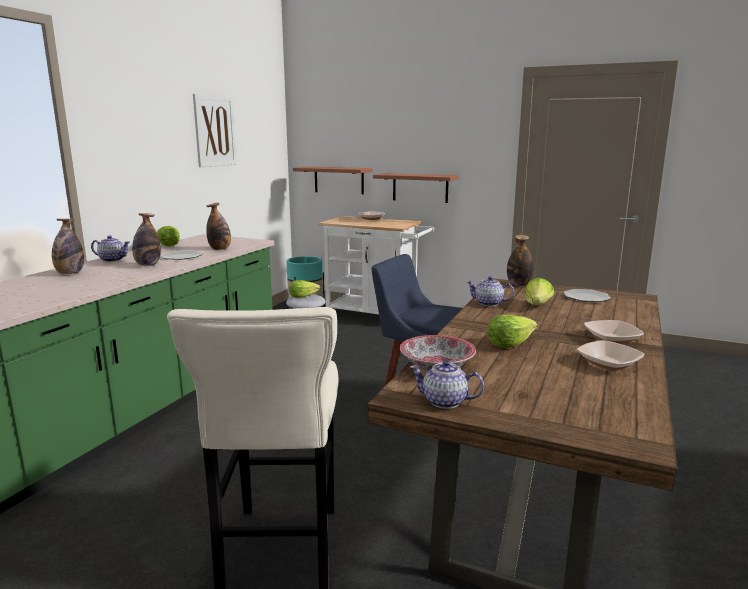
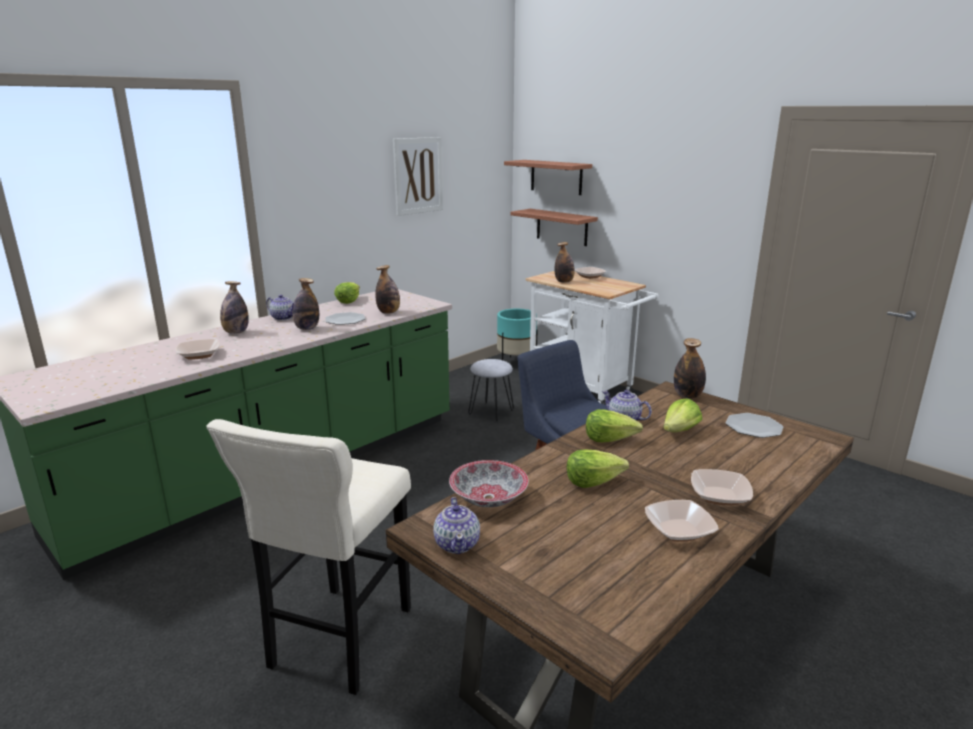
camera: 20 degrees right, 5 degrees up
(44, 292) = (199, 355): none -> bowl
(303, 296) = (489, 362): lettuce -> lettuce (609, 439)
(354, 223) = (564, 282): none -> bottle
(420, 187) = (648, 245): shelf -> shelf (556, 177)
(445, 402) = (457, 544): teapot -> teapot turned 135 degrees counterclockwise

